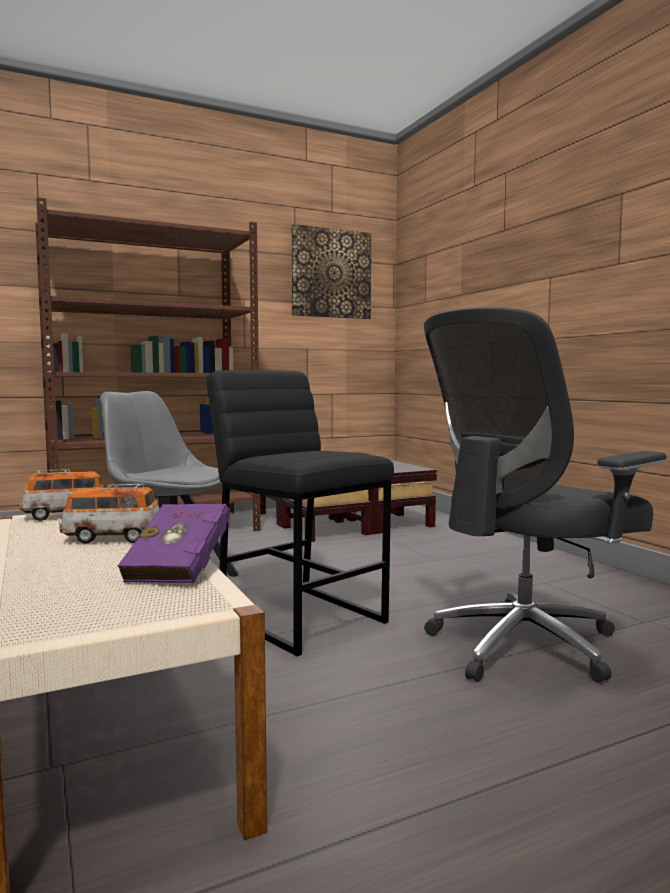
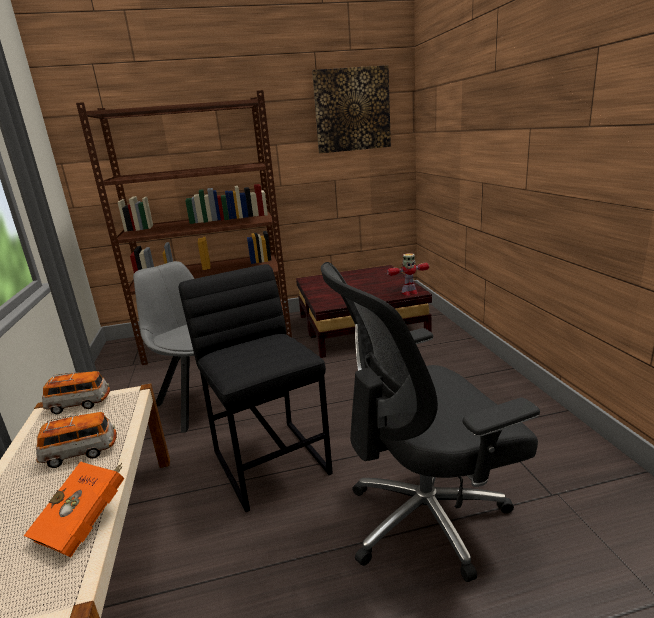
camera: 15 degrees right, 15 degrees up
(112, 538) = (80, 453): toy car -> toy car turned 150 degrees clockwise
(182, 569) = (87, 521): purple book -> orange book
(409, 469) = (409, 293): none -> toy robot

